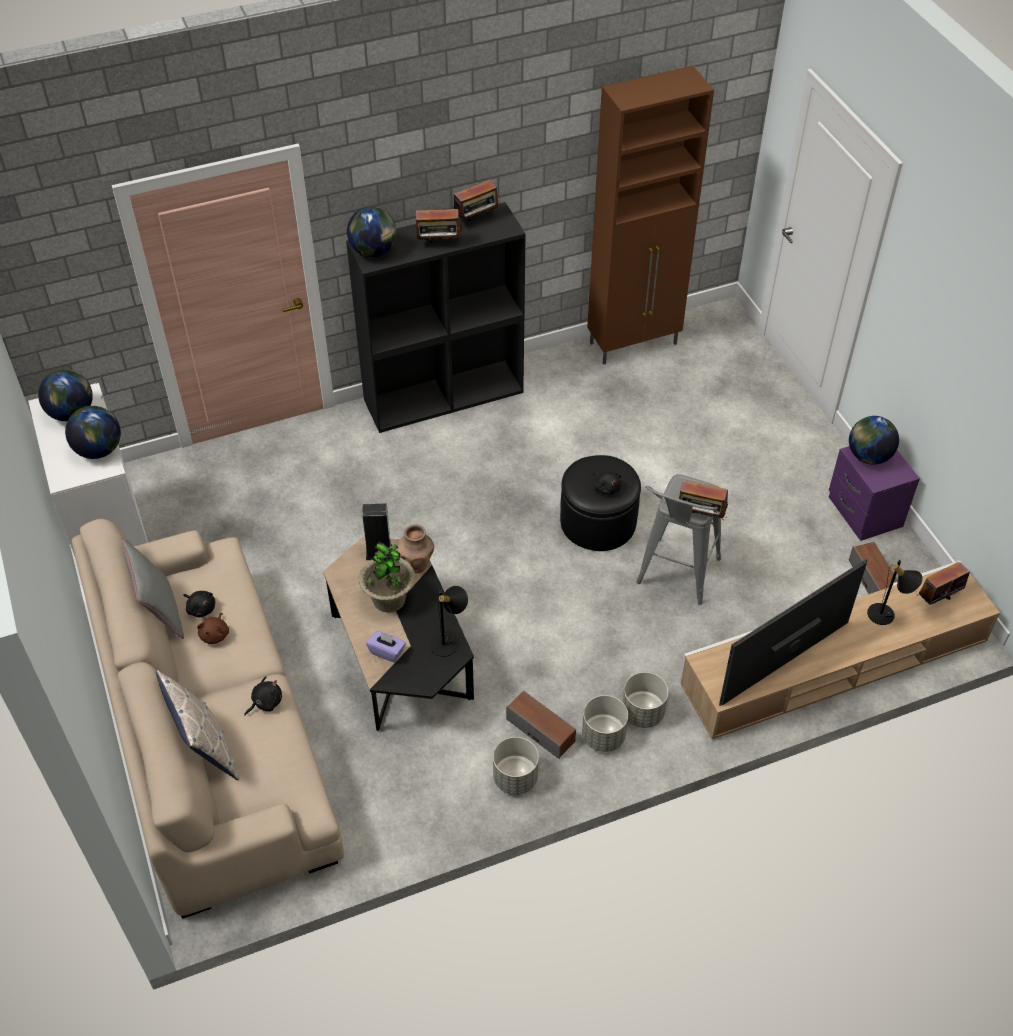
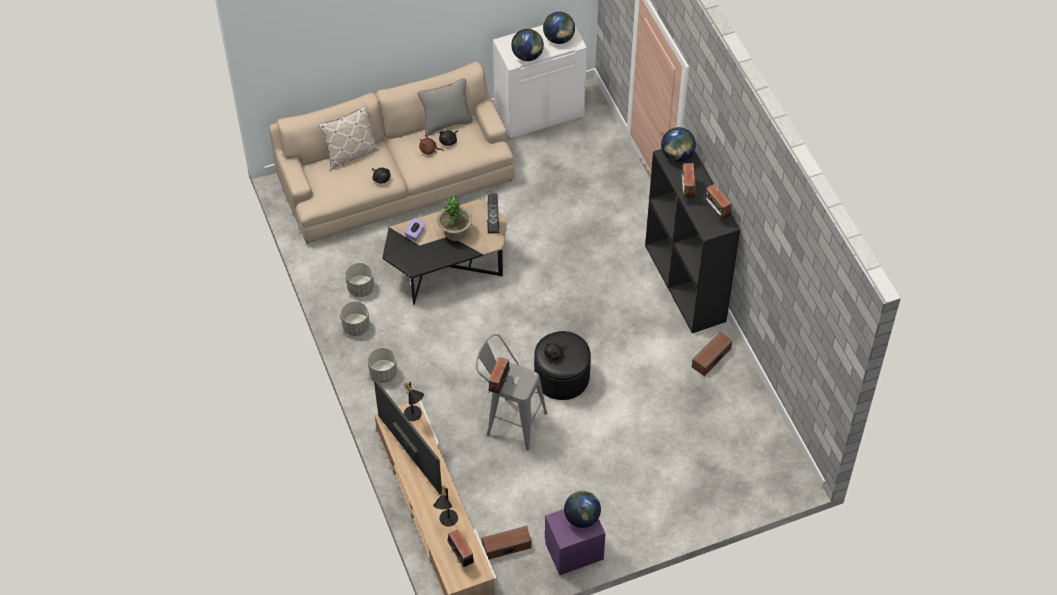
camera: 90 degrees right, 5 degrees up
(417, 565) = (482, 246): brown vase -> none
(448, 642) = (421, 264): black table lamp -> black table lamp (414, 416)
(541, 730) = (389, 340): speaker -> speaker (711, 358)
(634, 343) = (753, 409): brown cabinet -> none
(643, 712) = (400, 396): grey planter -> grey planter (361, 288)

